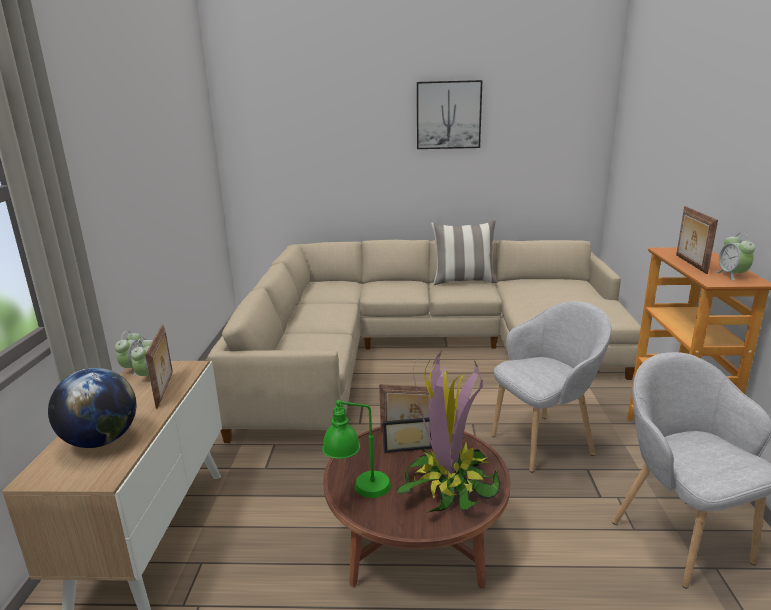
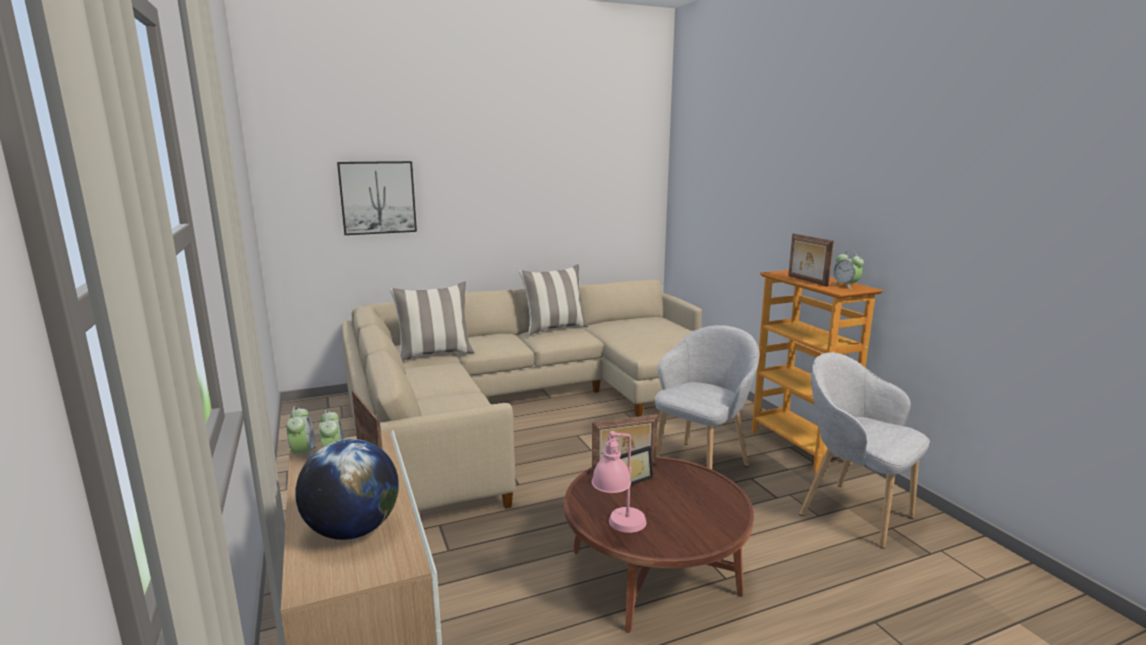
camera: 25 degrees left, 5 degrees down
(340, 293) = (434, 354): none -> pillow
(358, 491) = (619, 530): green table lamp -> pink table lamp
(448, 115) = (521, 161): picture -> picture (378, 197)
(448, 485) = (694, 504): potted plant -> none

